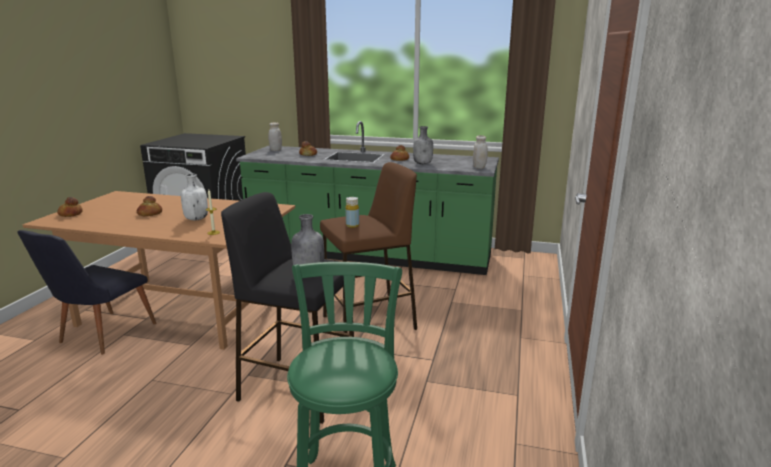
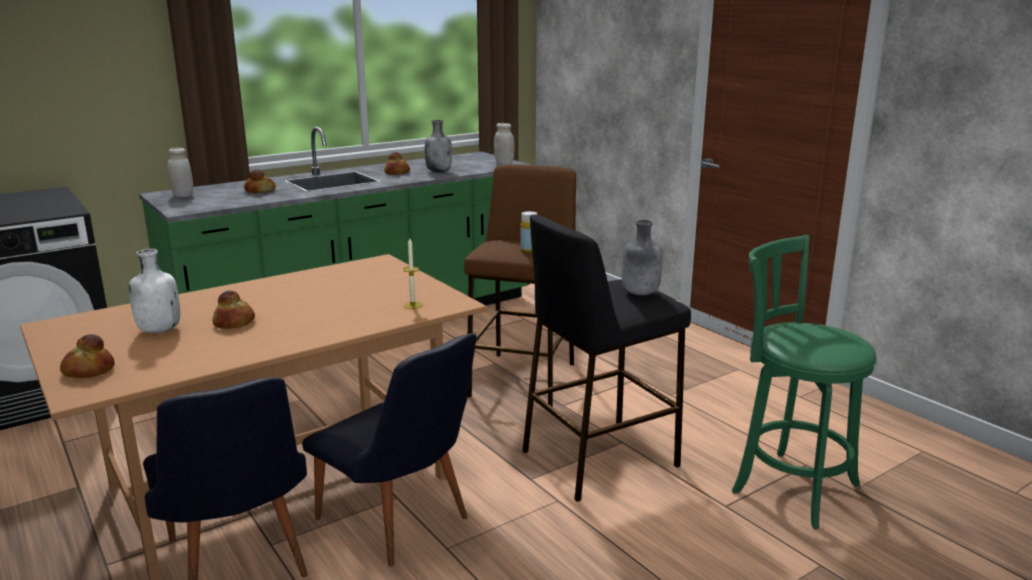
camera: 50 degrees left, 0 degrees up
(165, 357) = (401, 524): none -> black chair
(196, 219) = (330, 303): white bottle -> white bottle (158, 330)

